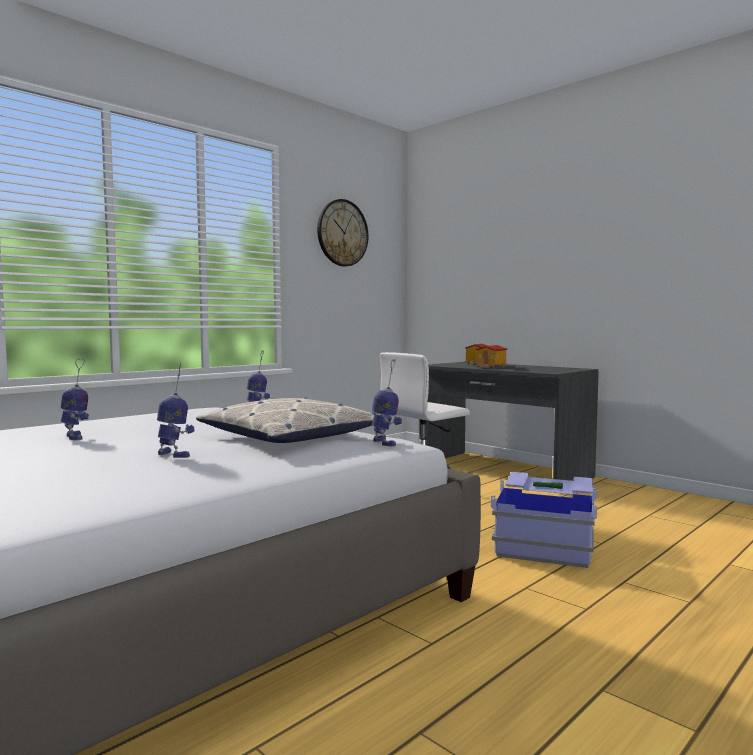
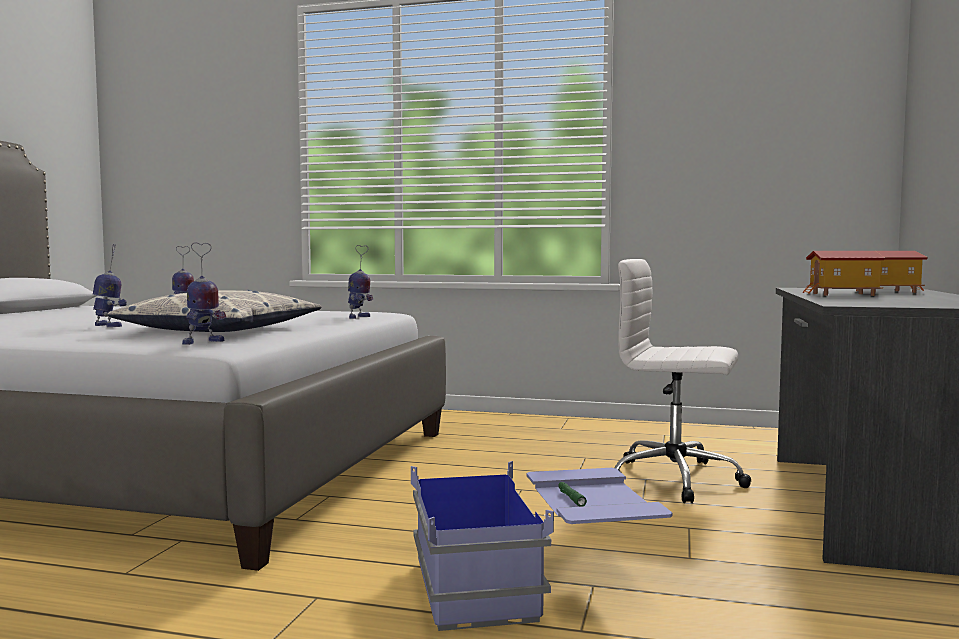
camera: 60 degrees right, 0 degrees up
(174, 455) = (109, 326): toy robot -> toy robot turned 60 degrees counterclockwise
(342, 233) = (735, 78): wall clock -> none

